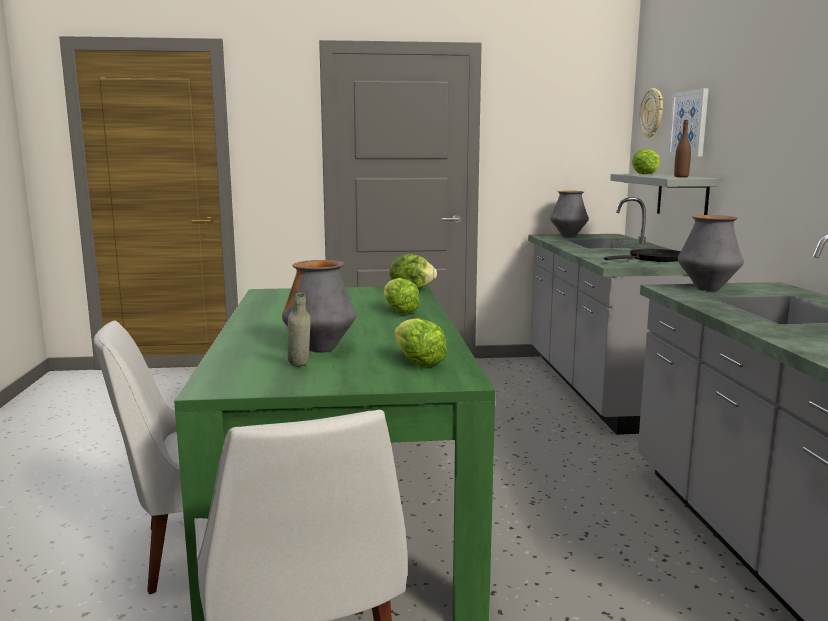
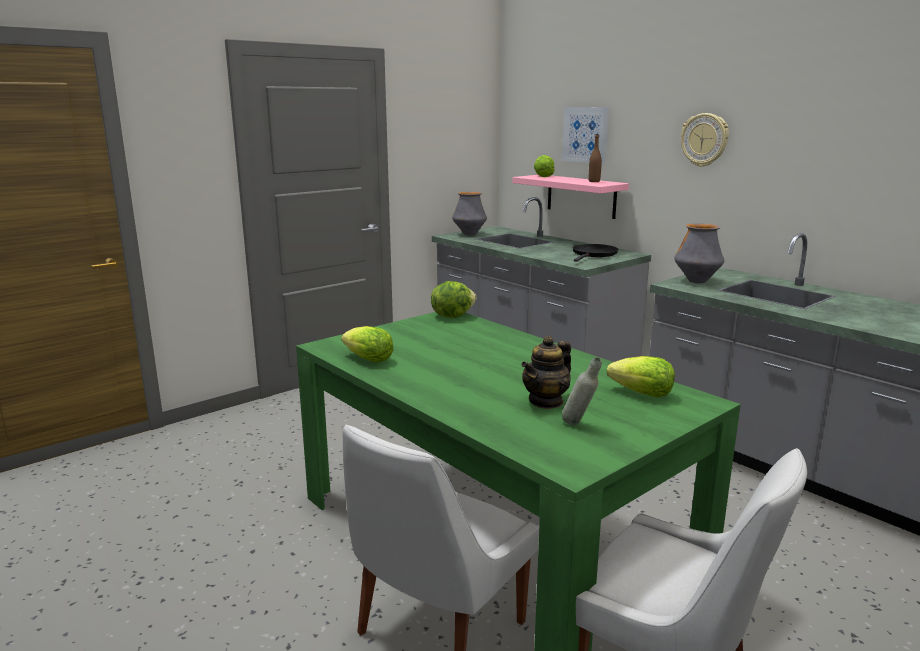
camera: 35 degrees left, 5 degrees up
(320, 349) = (546, 401): vase -> teapot
(399, 311) = (502, 343): lettuce -> lettuce (368, 360)
(652, 113) = (532, 120): wall clock -> wall clock (704, 140)
(682, 197) = (581, 196): grey shelf -> pink shelf

